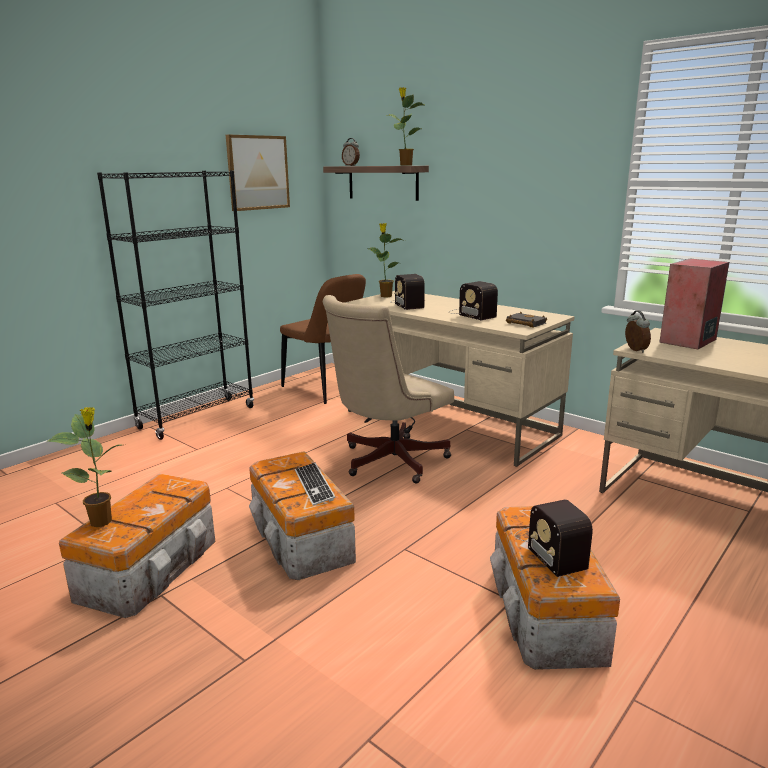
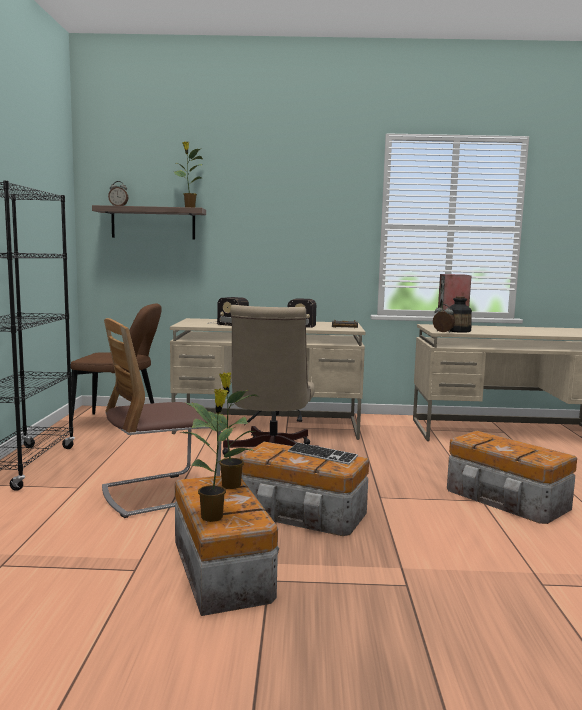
camera: 40 degrees left, 10 degrees down
(235, 474) = (159, 494): none -> chair
(257, 172) = (40, 204): picture -> none
(385, 296) = (190, 321): potted plant -> potted plant (229, 485)
(549, 547) = (512, 447): radio -> none
(669, 351) = (458, 331): none -> bottle

